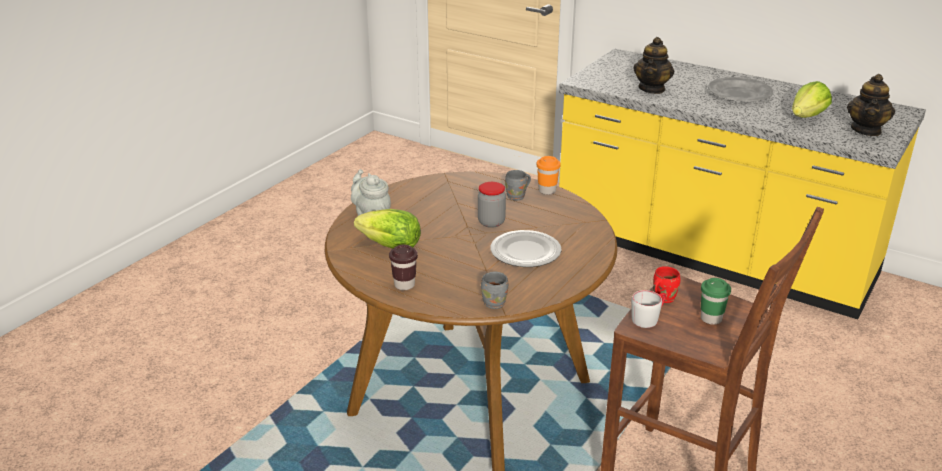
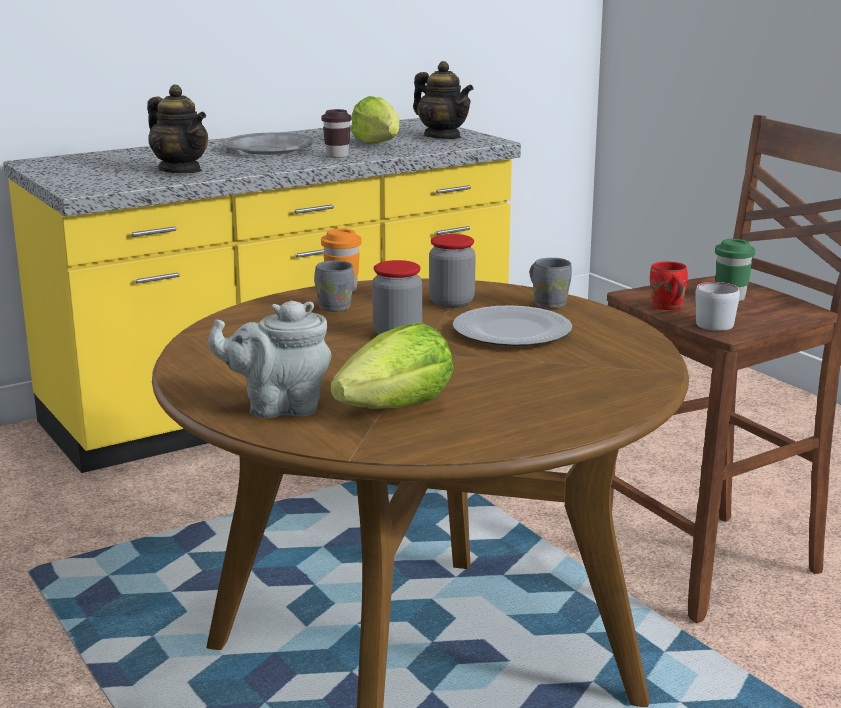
camera: 65 degrees left, 10 degrees down
(404, 285) = (541, 419): brown cup -> brown cup (337, 156)
(496, 303) = (647, 372): grey mug -> grey mug (550, 304)
(557, 224) = (451, 303): none -> jar

